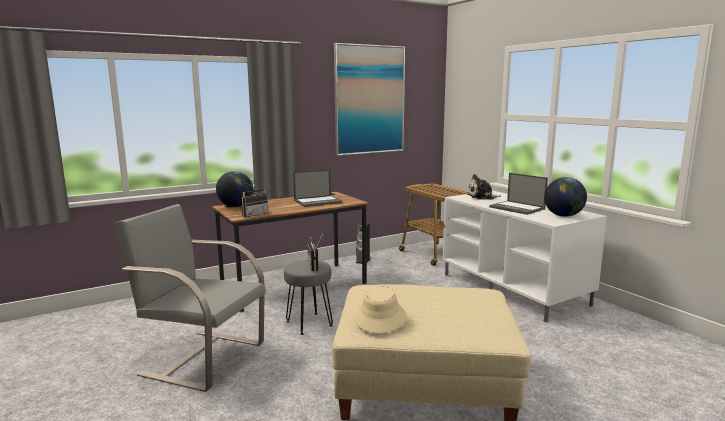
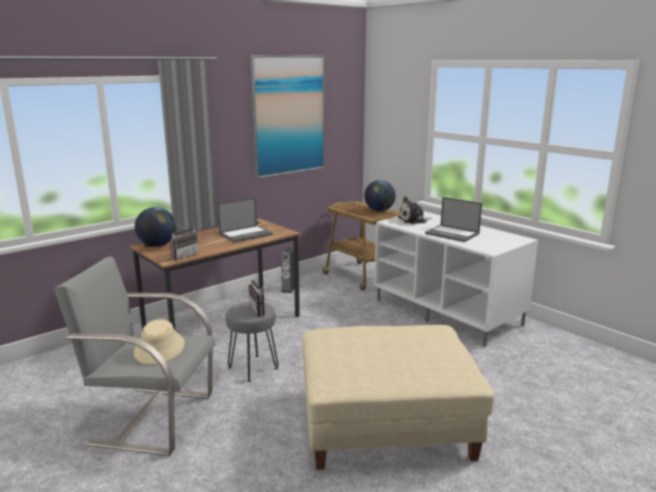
camera: 10 degrees left, 5 degrees up
(380, 317) = (348, 368): beige hat -> beige hat (160, 348)
(563, 216) = (499, 242): globe -> globe (379, 210)

